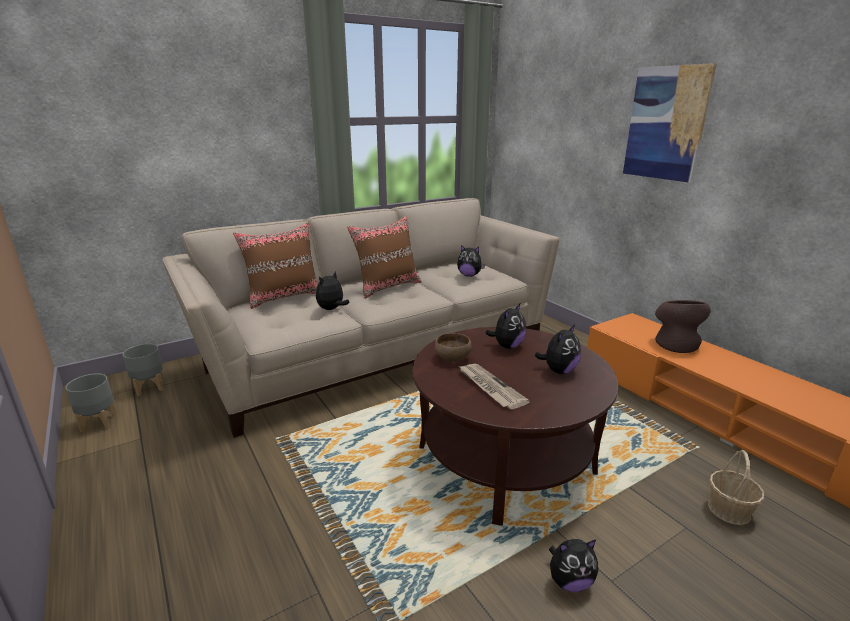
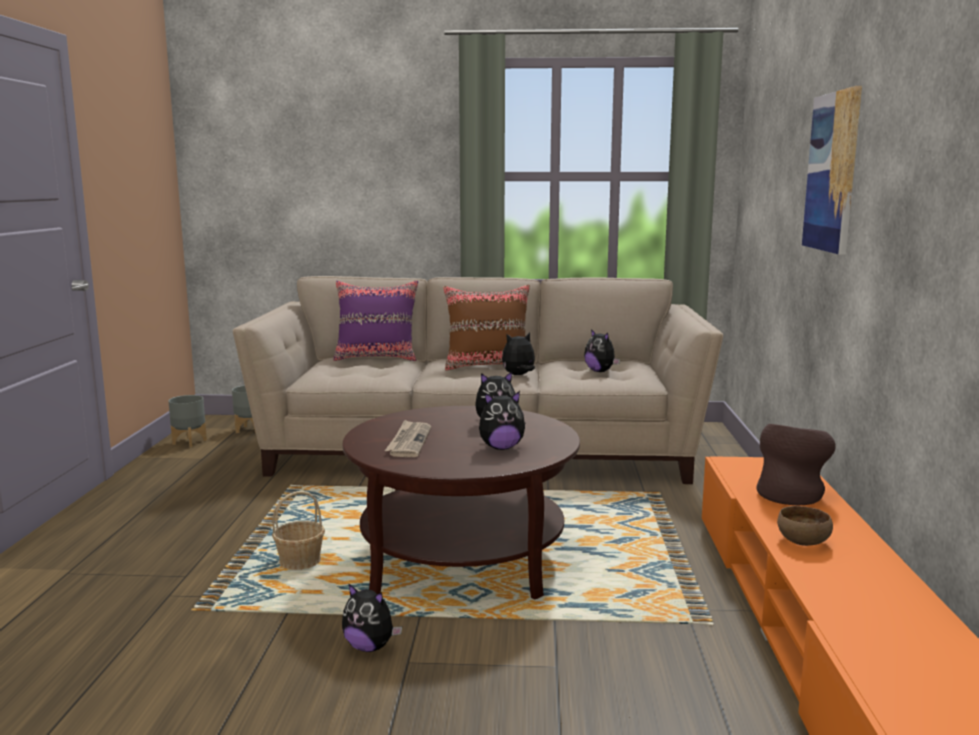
camera: 35 degrees right, 10 degrees down
(284, 297) = (377, 358): brown pillow -> purple pillow
(332, 309) = (398, 372): plush toy -> plush toy (518, 375)
(452, 358) = (423, 419): brown bowl -> brown bowl (802, 541)
(729, 510) = (638, 676): basket -> basket (300, 562)

